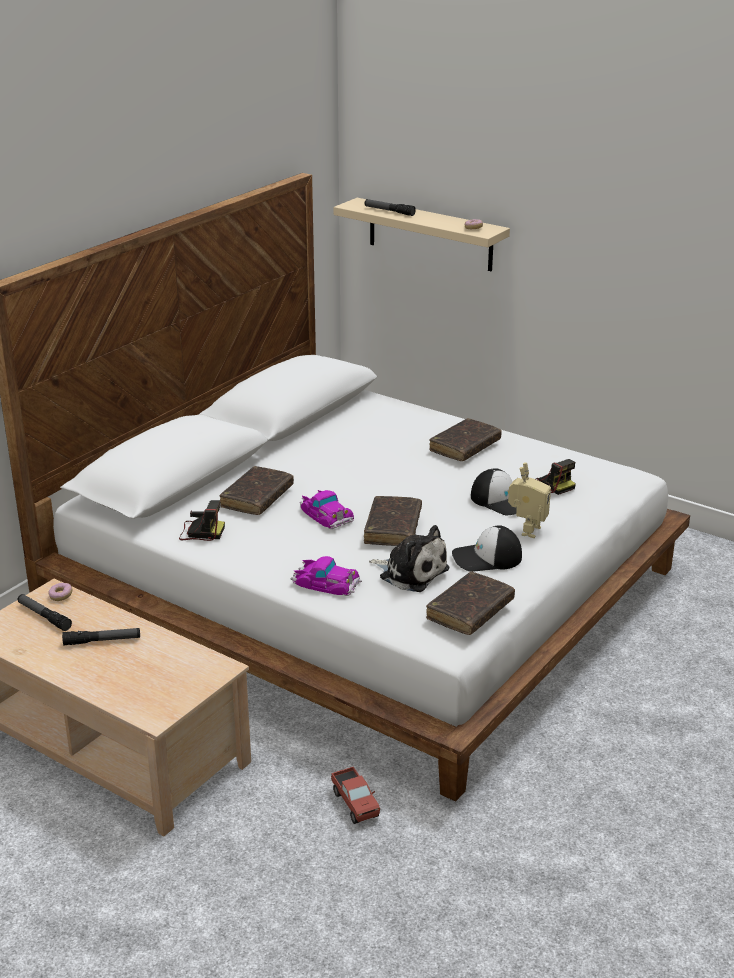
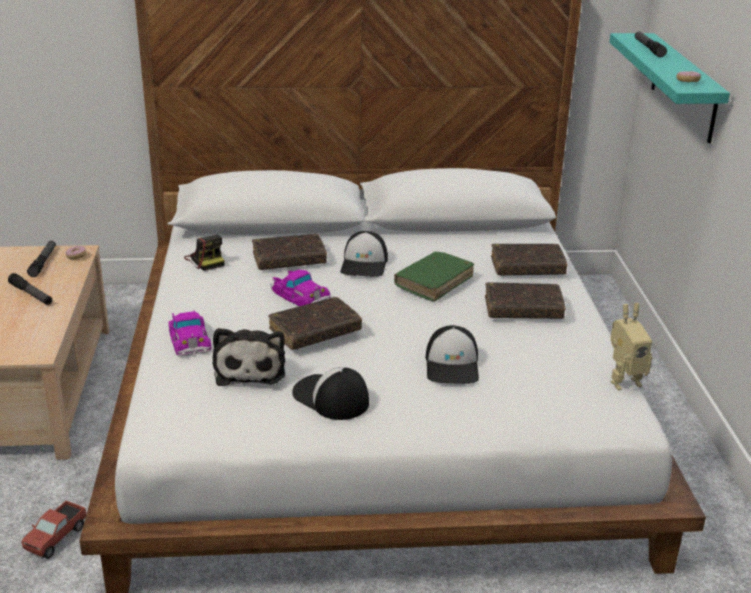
camera: 50 degrees right, 0 degrees up
(313, 473) = (364, 264): none -> cap
(326, 514) = (299, 295): toy car -> toy car turned 60 degrees counterclockwise
(384, 459) = (434, 283): none -> green book
(430, 234) = (684, 87): beige shelf -> turquoise shelf
(470, 611) = (217, 425): brown book -> brown book (527, 267)
(526, 530) = (415, 400): toy robot -> toy robot (623, 381)
(553, 484) = (529, 380): camera -> none

